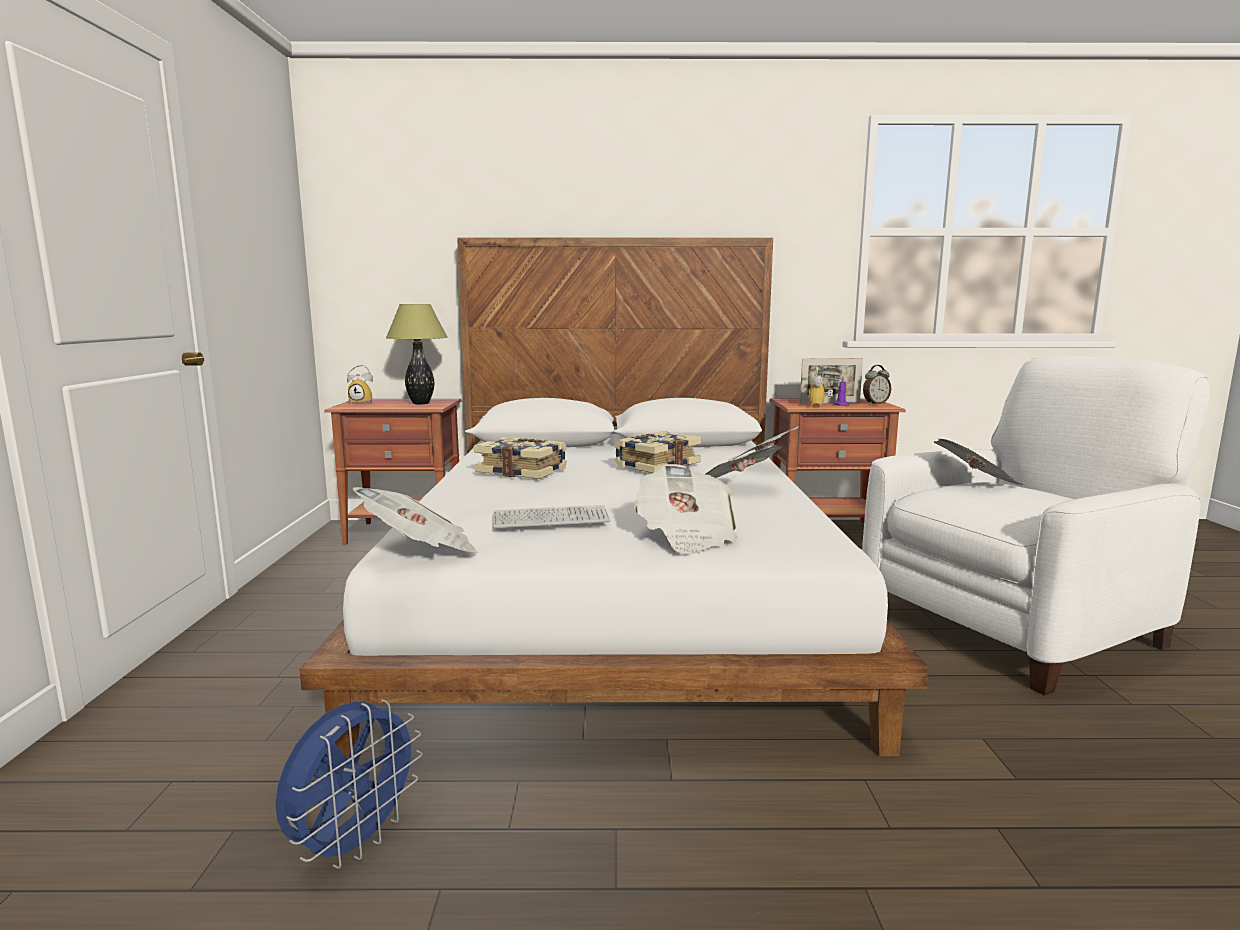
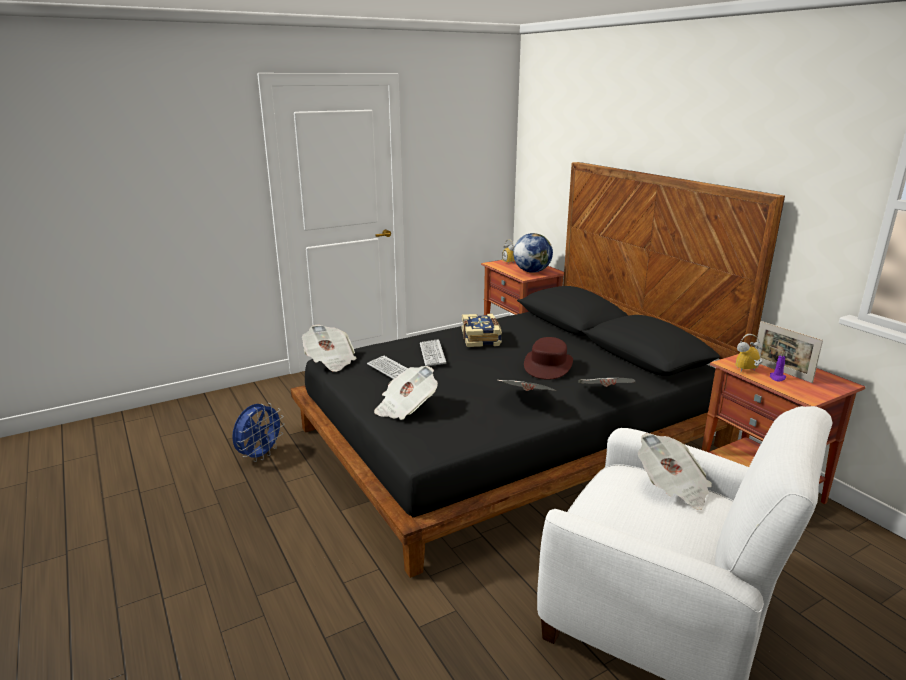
camera: 60 degrees right, 10 degrees up
(354, 843) = (260, 455): blue fan -> blue fan turned 60 degrees counterclockwise
(420, 403) = (531, 271): table lamp -> globe
(529, 494) = (432, 353): none -> keyboard
(617, 599) = (509, 439): white bed -> black bed
(656, 465) = (548, 365): book -> brown hat
(875, 403) = (819, 390): alarm clock -> none

